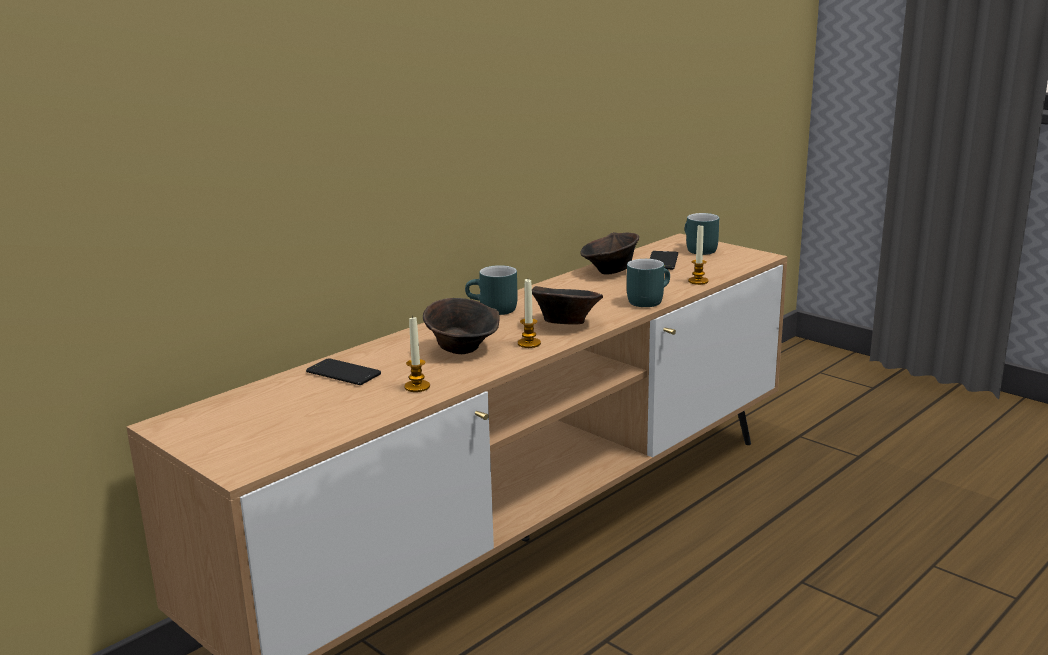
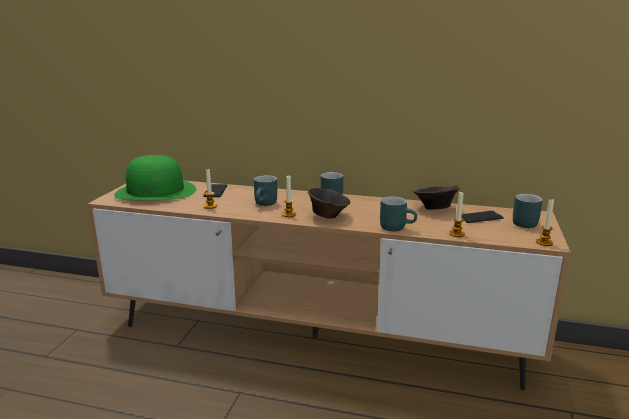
camera: 60 degrees right, 0 degrees up
(263, 419) = (156, 191): none -> green hat
(463, 349) = (266, 204): brown bowl -> turquoise mug
(757, 257) = (544, 242): none -> candle

